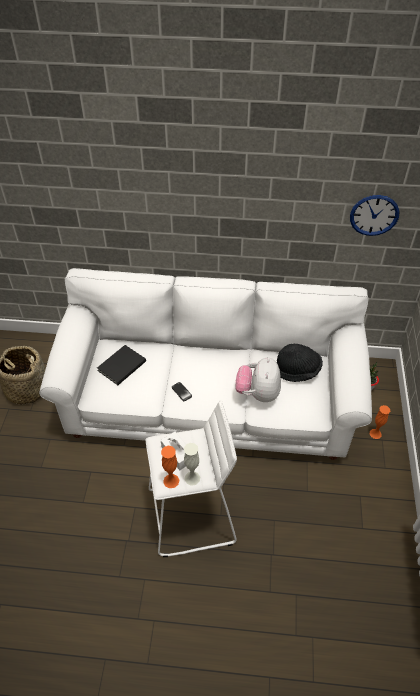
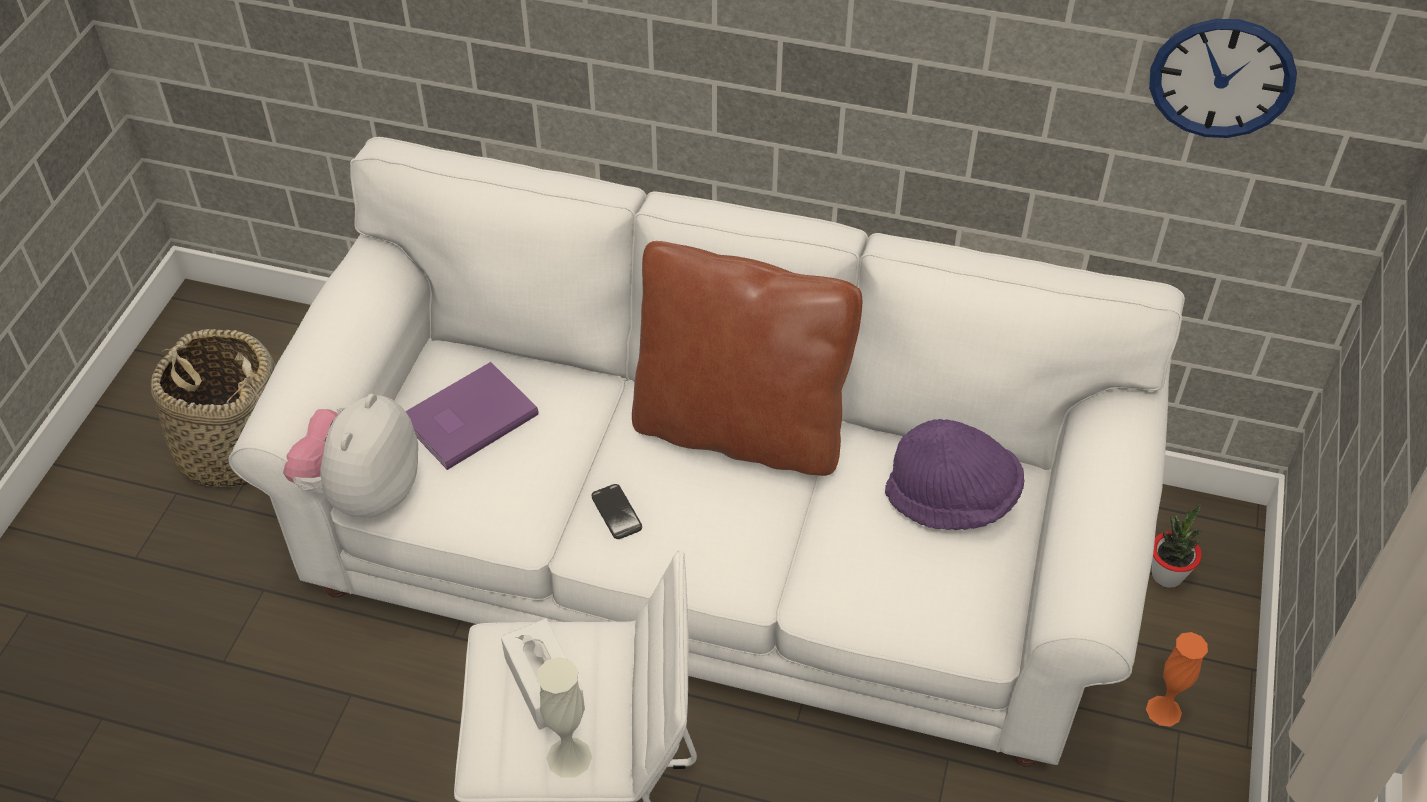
camera: 10 degrees right, 0 degrees up
(120, 365) = (467, 417): black book -> purple book
(171, 481) = (509, 756): orange vase -> none
(218, 356) = (740, 429): none -> brown pillow
(258, 393) = (826, 546): plush toy -> plush toy (362, 492)
(297, 371) = (952, 499): black hat -> purple hat

